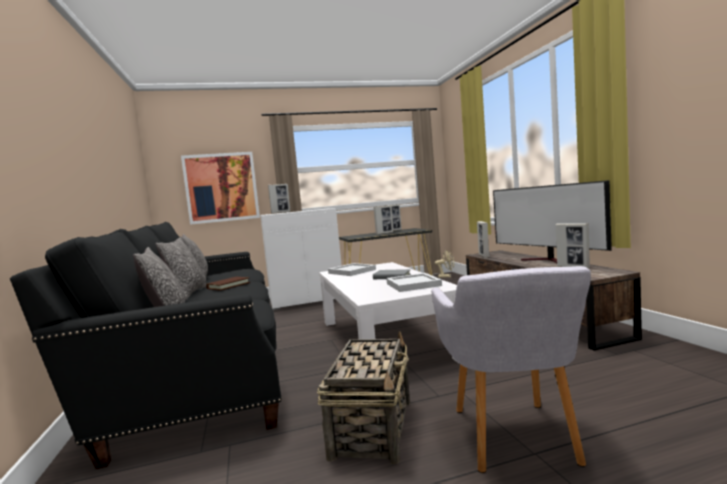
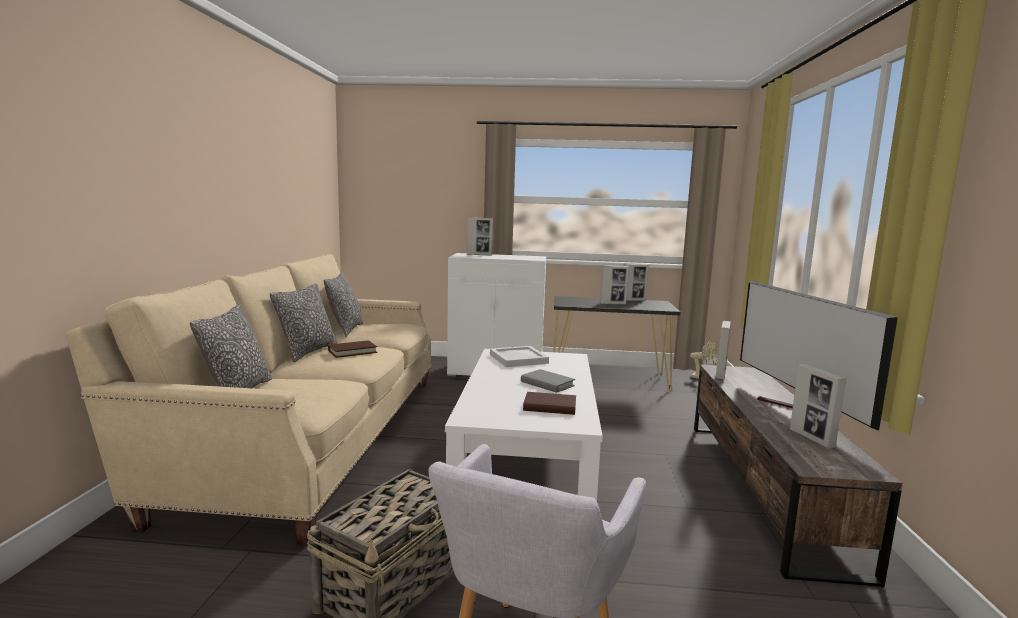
camera: 20 degrees right, 5 degrees up
(201, 366) = (313, 436): black sofa -> beige sofa
(221, 187) = (419, 211): picture -> none
(412, 284) = (549, 407): white tray -> brown book

